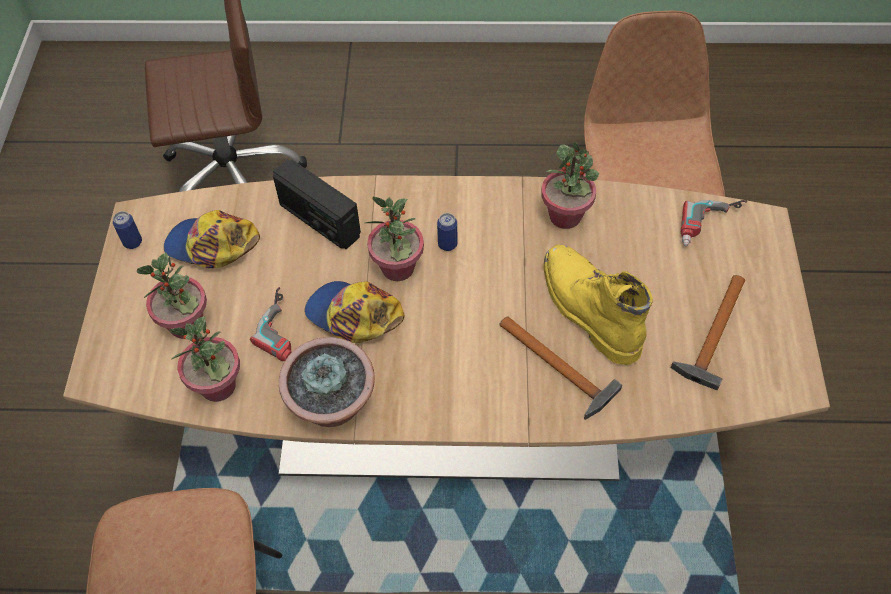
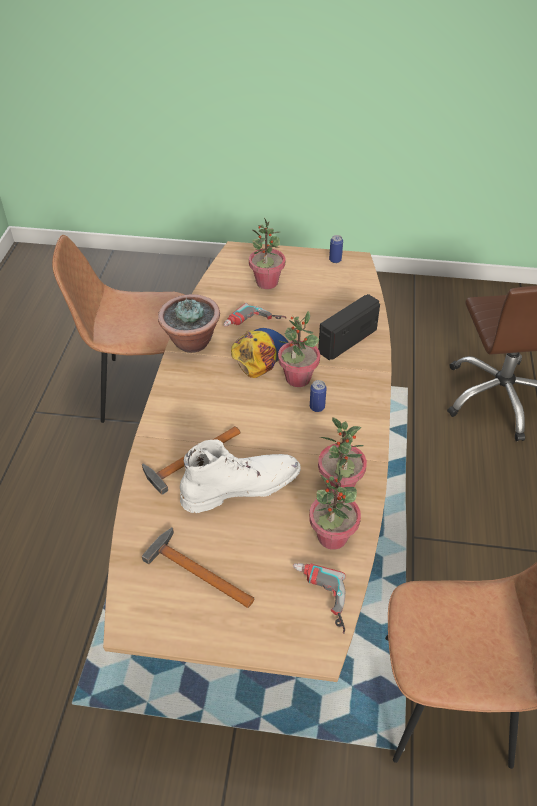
camera: 95 degrees right, 10 degrees down
(211, 245) = (329, 291): cap -> none
(218, 386) = (218, 295): potted plant -> potted plant (332, 537)
(587, 308) = (241, 486): yellow boot -> white boot

